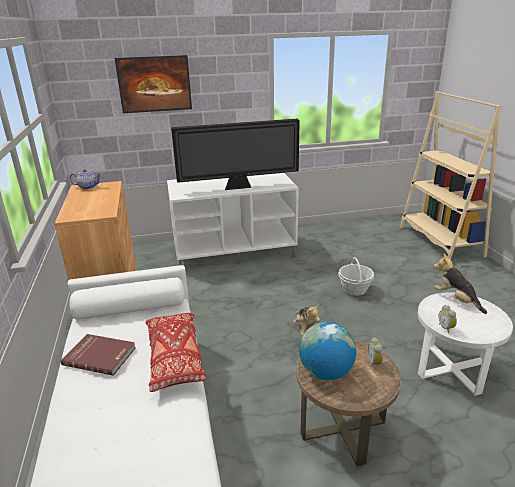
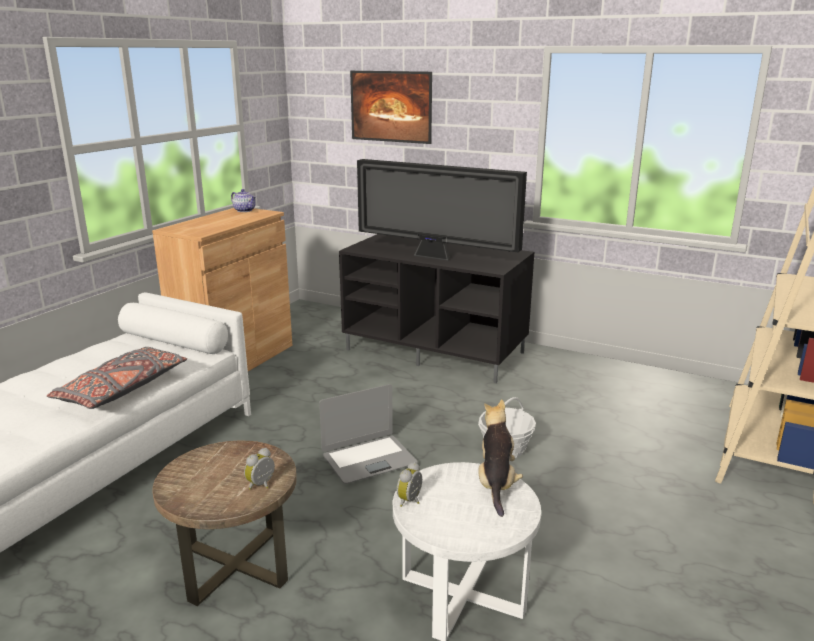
camera: 40 degrees right, 5 degrees down
(100, 355) = (85, 362): red book -> none
(175, 358) = (122, 390): red pillow -> grey pillow
(234, 251) = (436, 351): white tv stand -> black tv stand
(305, 329) = (369, 459): plush toy -> laptop
(325, 372) = (206, 466): globe -> none

